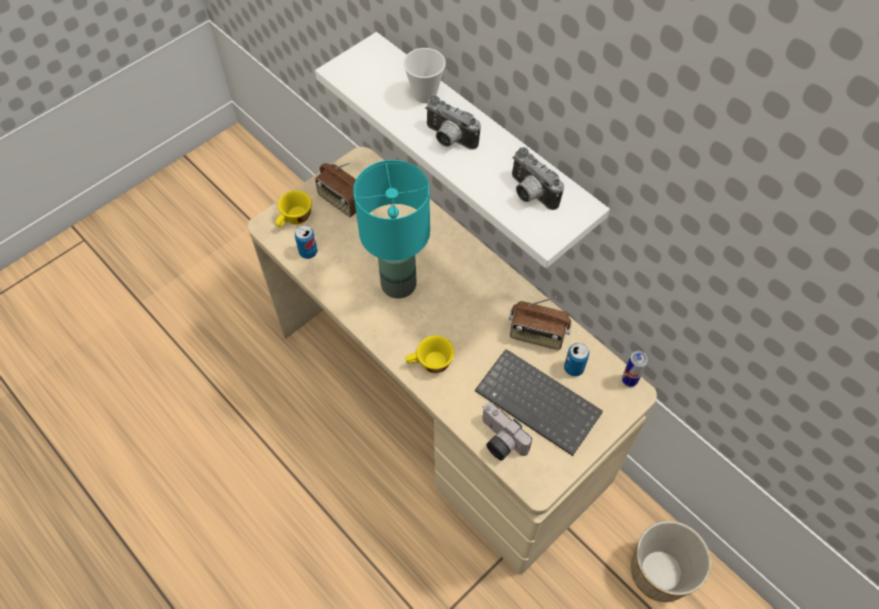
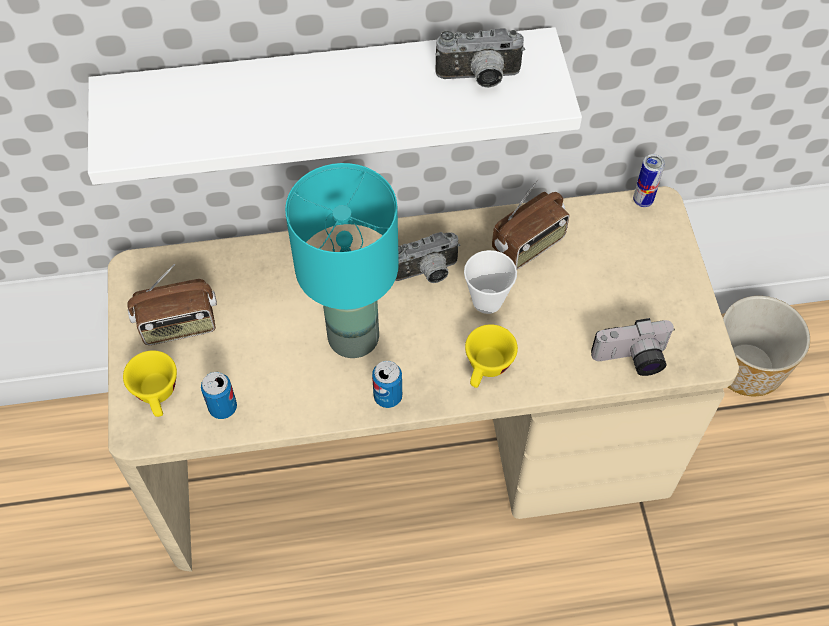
camera: 55 degrees left, 0 degrees up
(425, 94) = (243, 87): cup -> cup (487, 301)
(448, 139) = (334, 104): camera -> camera (426, 274)
(540, 402) = (612, 293): keyboard -> none
(574, 368) = (593, 238): can -> can (388, 396)

